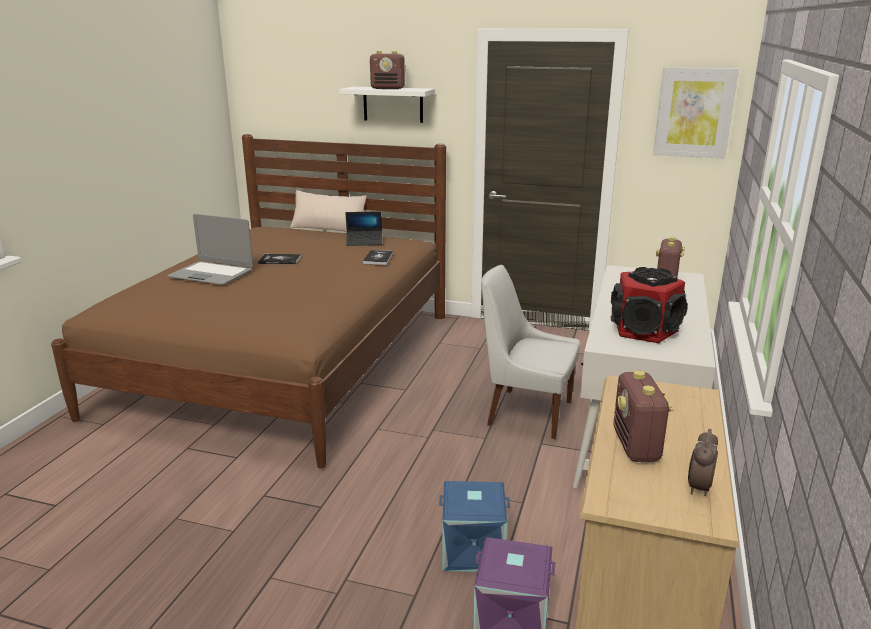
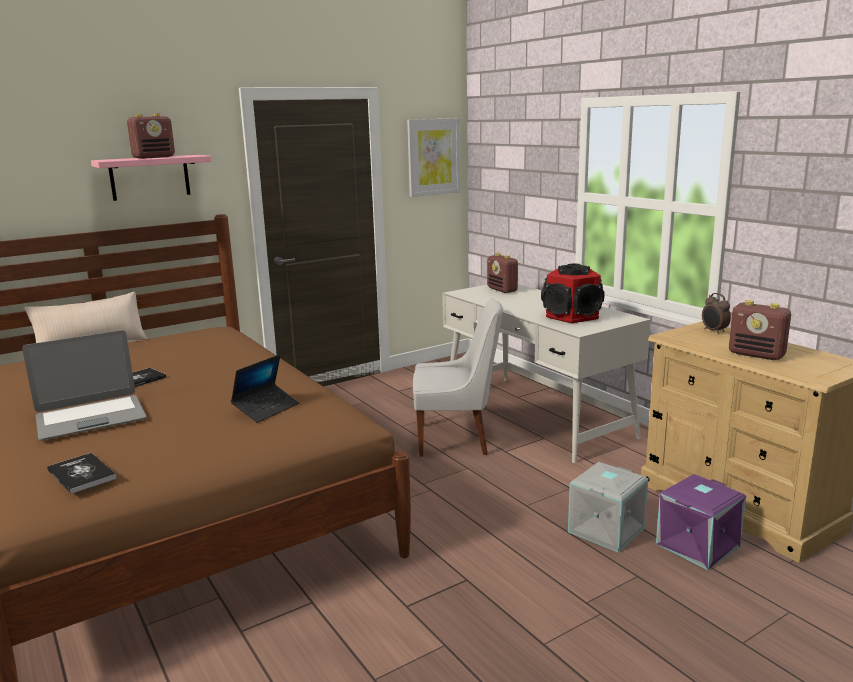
camera: 50 degrees left, 5 degrees down
(364, 242) = (179, 341): laptop -> laptop (266, 409)
(378, 258) = (236, 347): book -> book (81, 474)
(393, 104) = (150, 177): white shelf -> pink shelf
(473, 549) = (605, 529): blue storage box -> grey storage box
(526, 412) = (456, 439): white chair -> white chair turned 150 degrees counterclockwise
(698, 488) = (819, 357): alarm clock -> alarm clock (714, 331)

